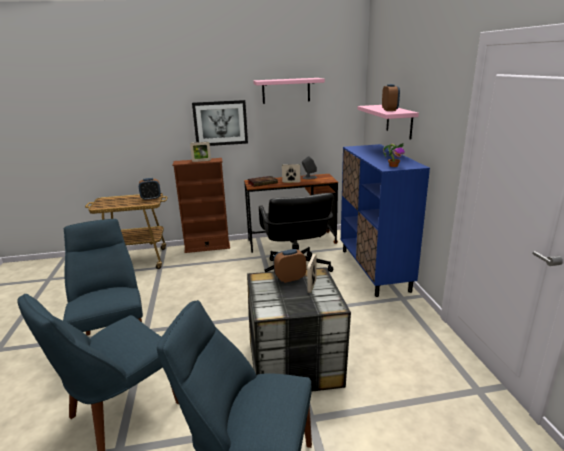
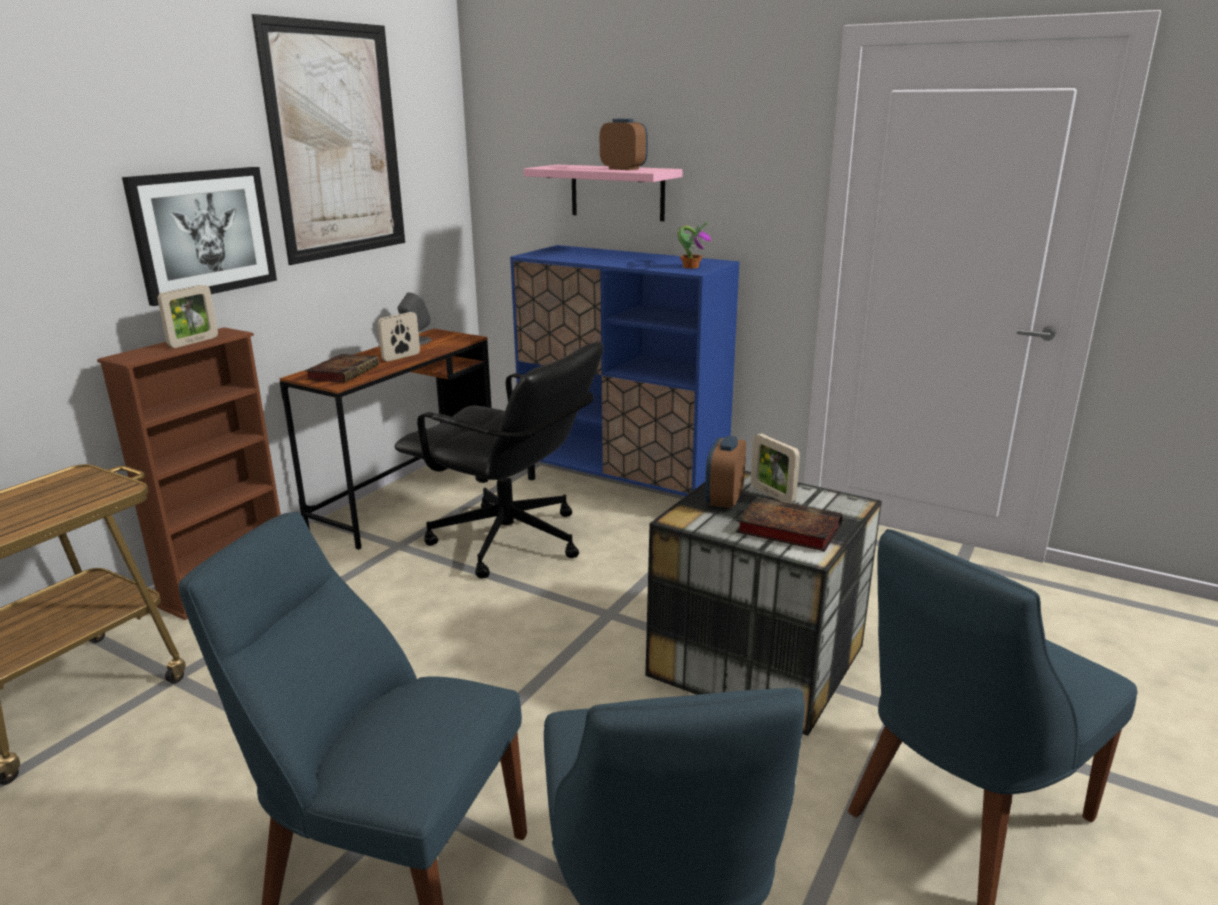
camera: 50 degrees left, 0 degrees up
(151, 198) = (89, 483): alarm clock -> none
(280, 300) = (785, 529): none -> book
(286, 90) = (336, 142): pink shelf -> picture

